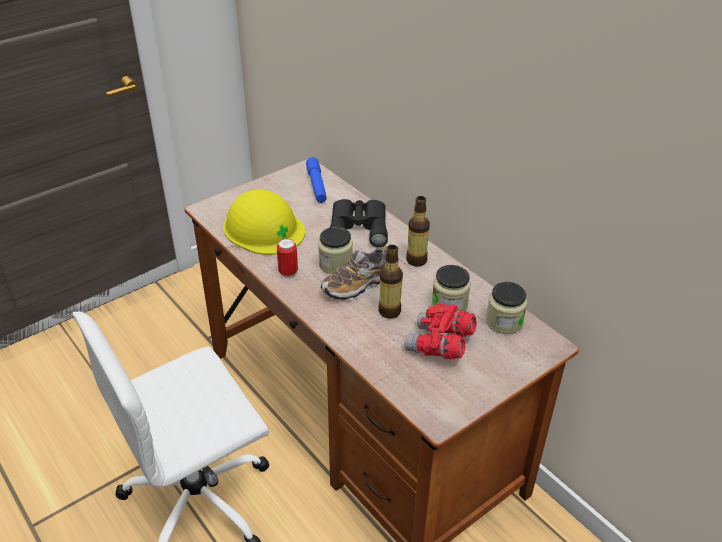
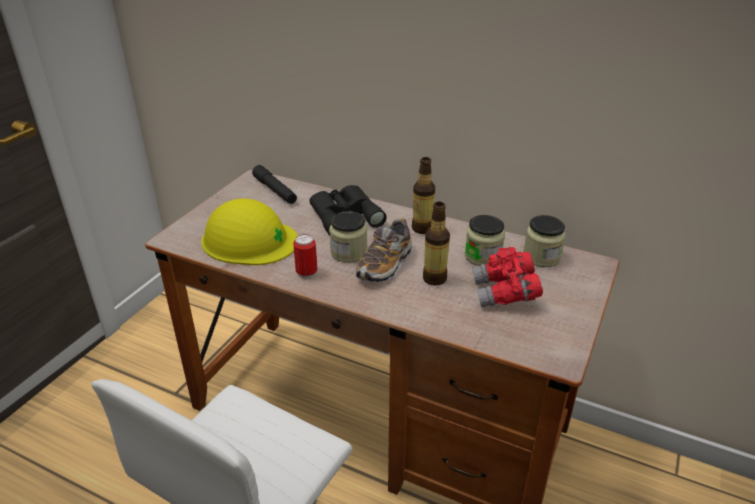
camera: 25 degrees left, 5 degrees down
(316, 185) = (275, 190): blue flashlight -> black flashlight

